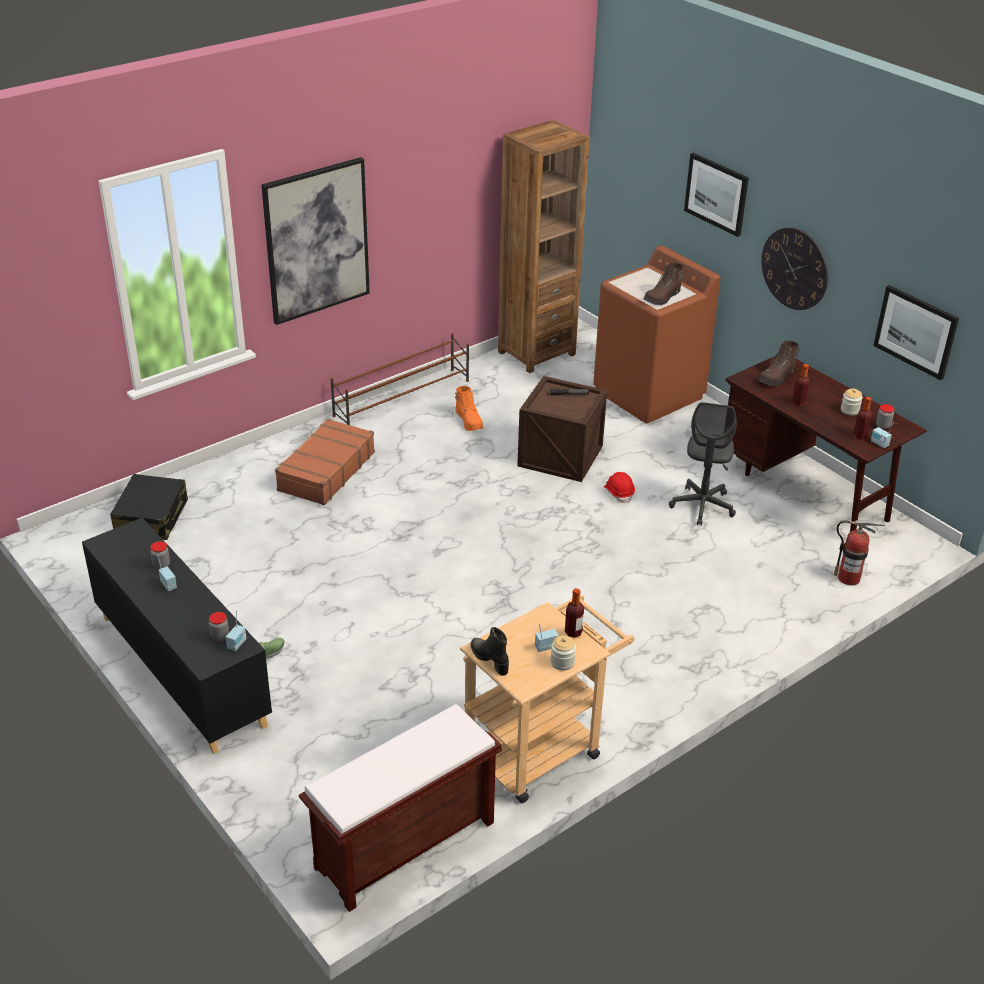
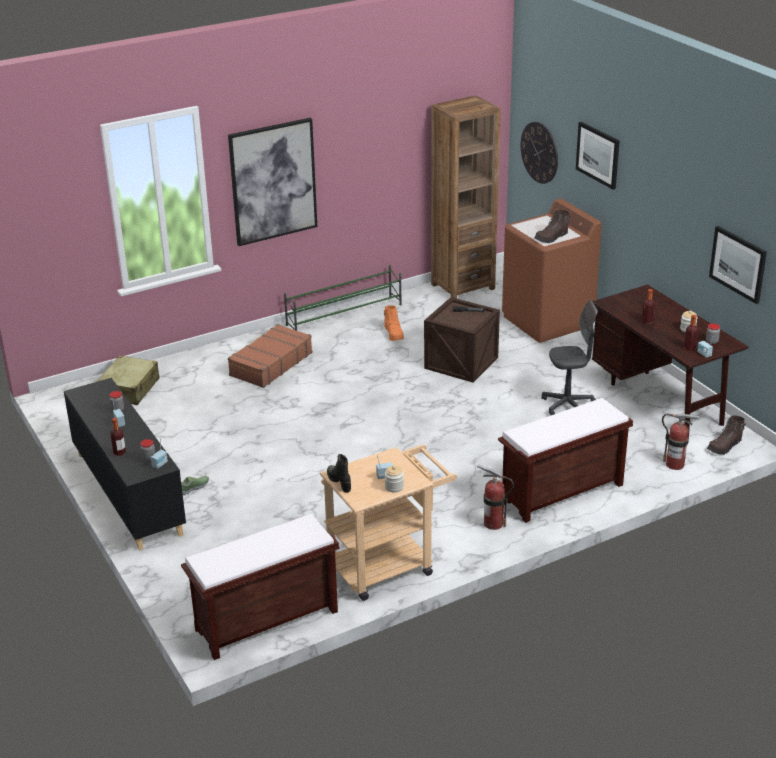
camera: 10 degrees right, 5 degrees down
(152, 517) = (129, 389): black suitcase -> beige suitcase
(403, 398) = (345, 315): brown shoe rack -> green shoe rack
(573, 632) = (408, 468): bottle -> bottle (119, 452)
(619, 493) = (501, 392): red hard hat -> none
(656, 677) = (493, 523): none -> fire extinguisher
(702, 506) = (568, 405): grey office chair -> grey office chair turned 120 degrees counterclockwise
(726, 628) = (561, 493): none -> brown bench
(777, 378) = (634, 303): brown boot -> brown boot (725, 447)
(795, 268) = (653, 214): wall clock -> wall clock (539, 152)

